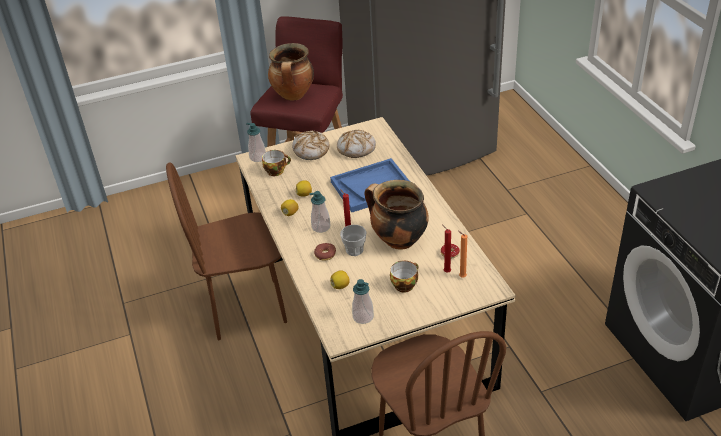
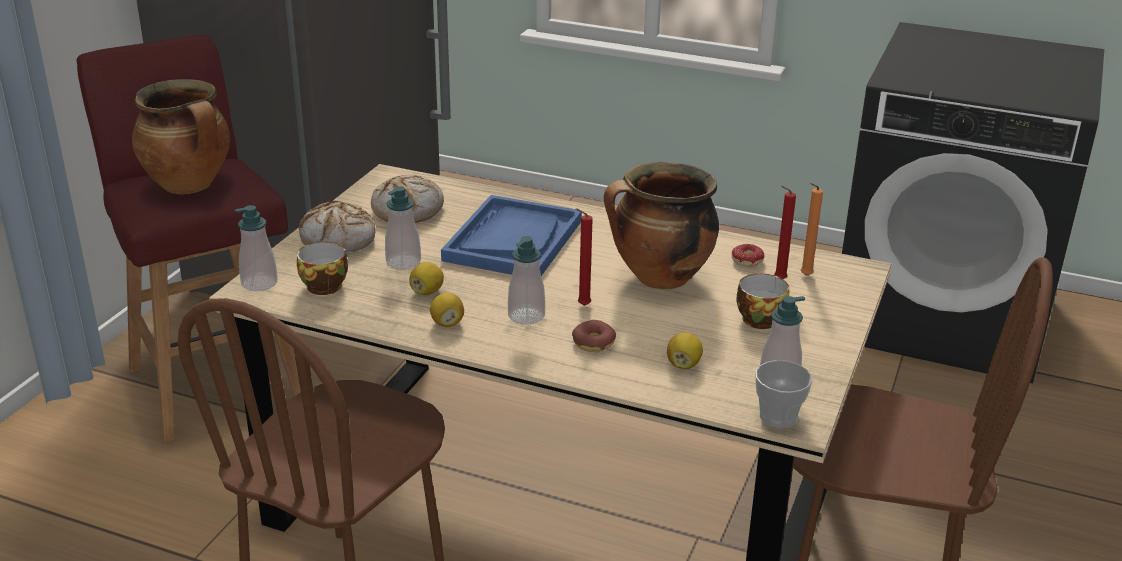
camera: 50 degrees left, 10 degrees down
(317, 175) = (403, 262): none -> soap dispenser
(354, 250) = (624, 317): cup -> cup (778, 416)

